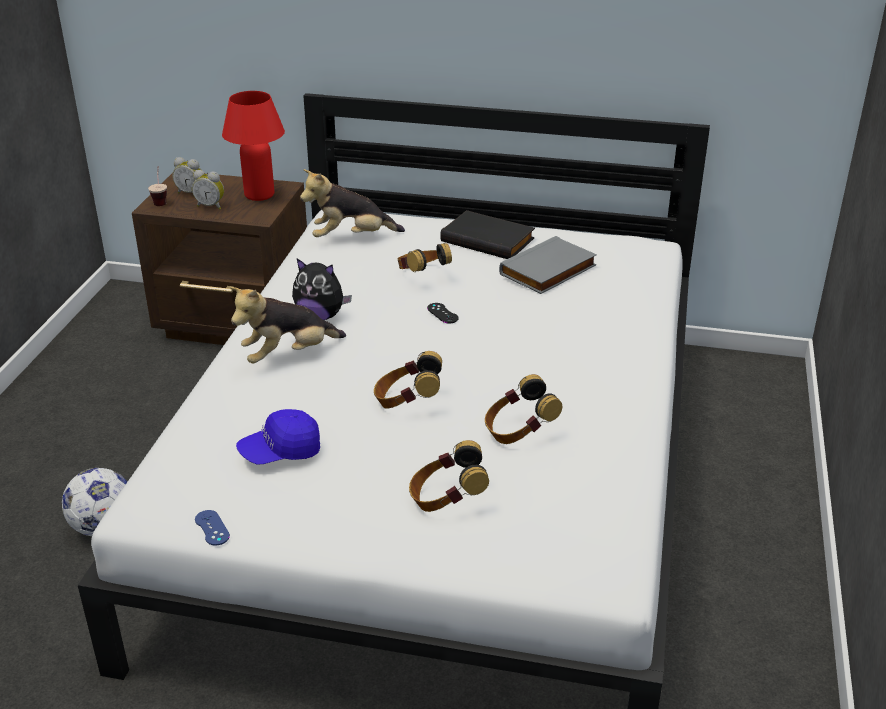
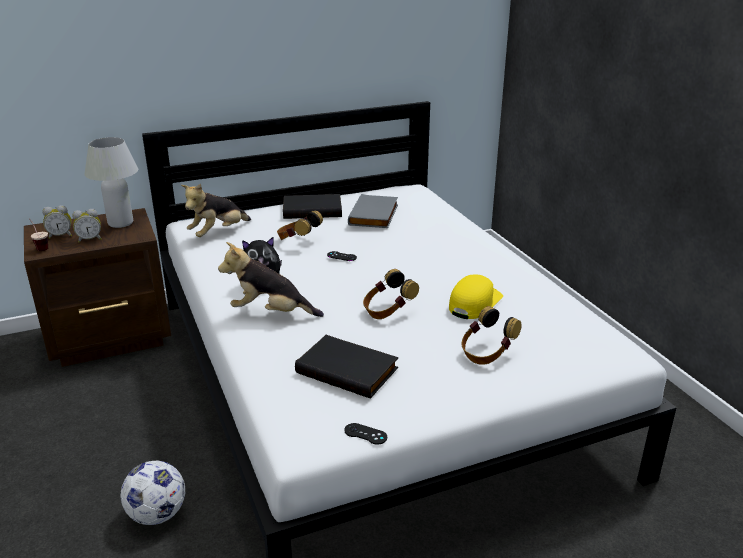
camera: 35 degrees left, 5 degrees down
(212, 528) = (365, 434): blue game controller -> black game controller
(259, 195) = (120, 223): red table lamp -> white table lamp
(280, 452) = (348, 369): blue cap -> black book
(288, 355) = (271, 313): plush toy -> plush toy turned 75 degrees clockwise
(518, 432) = (474, 303): headphones -> yellow cap

